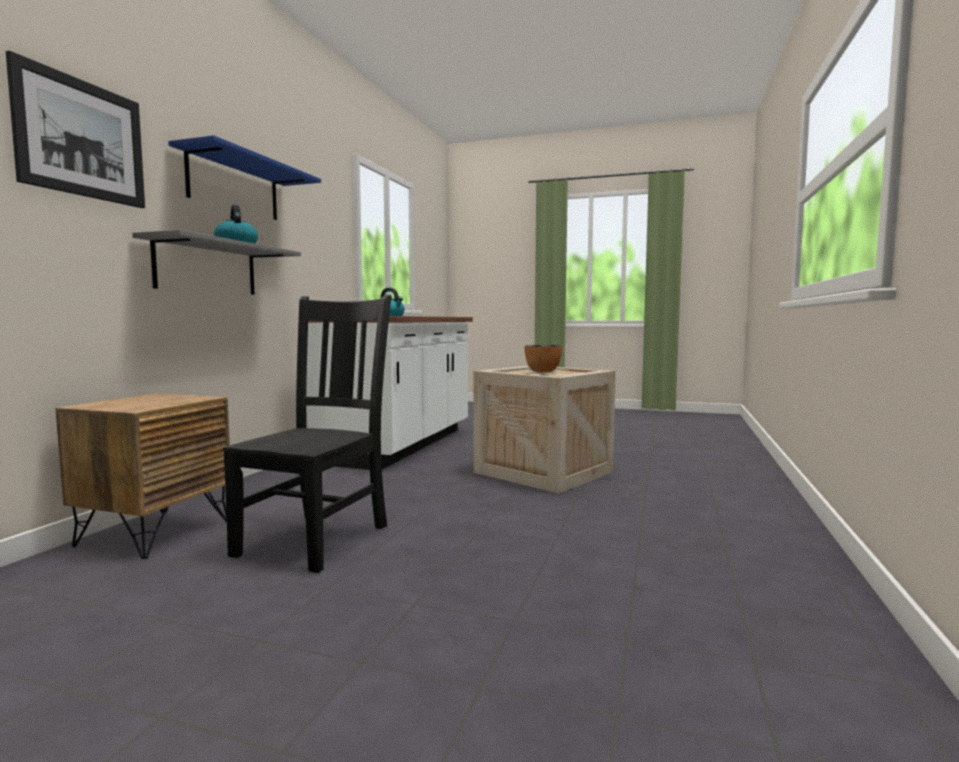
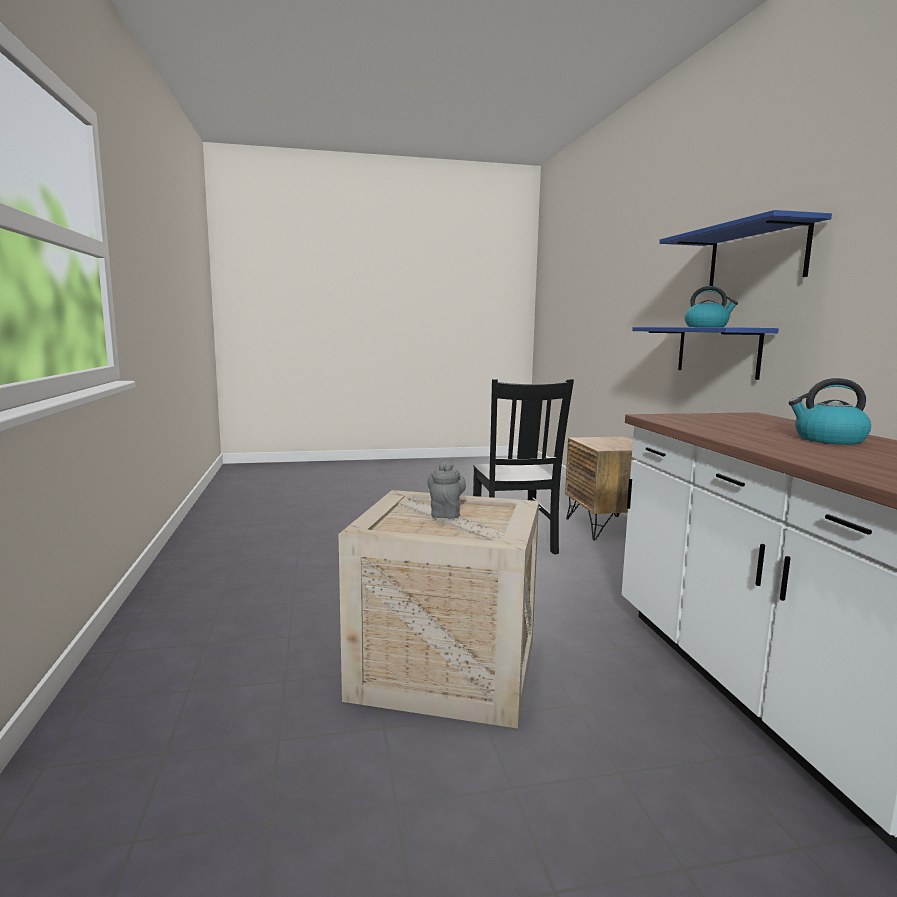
camera: 150 degrees right, 5 degrees up
(82, 138) = (660, 270): picture -> none
(207, 268) = (717, 351): grey shelf -> blue shelf
(543, 372) = (445, 513): bowl -> grey teapot

